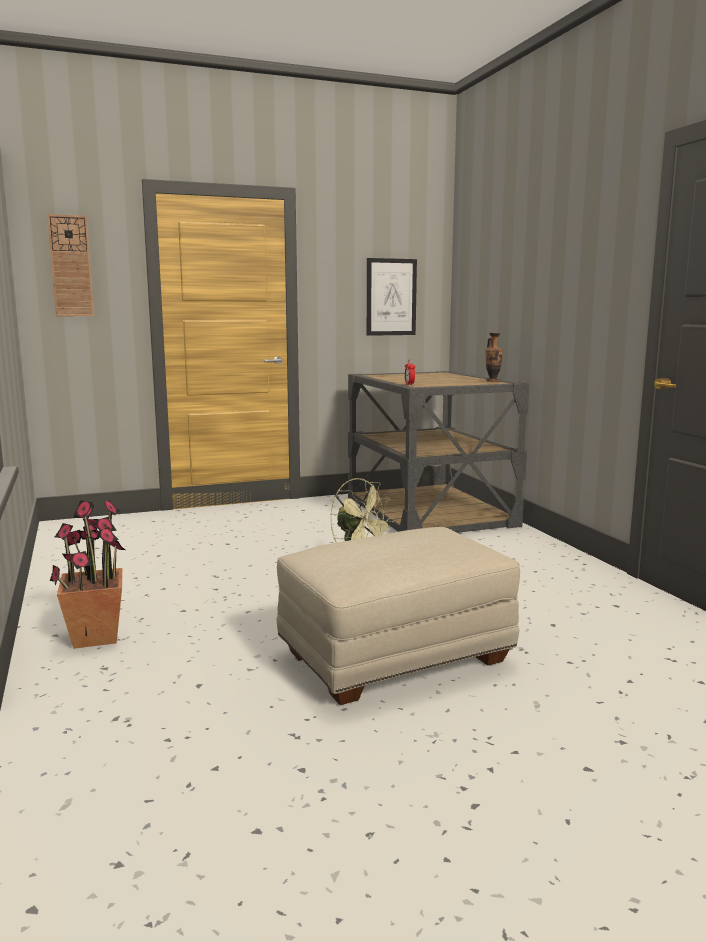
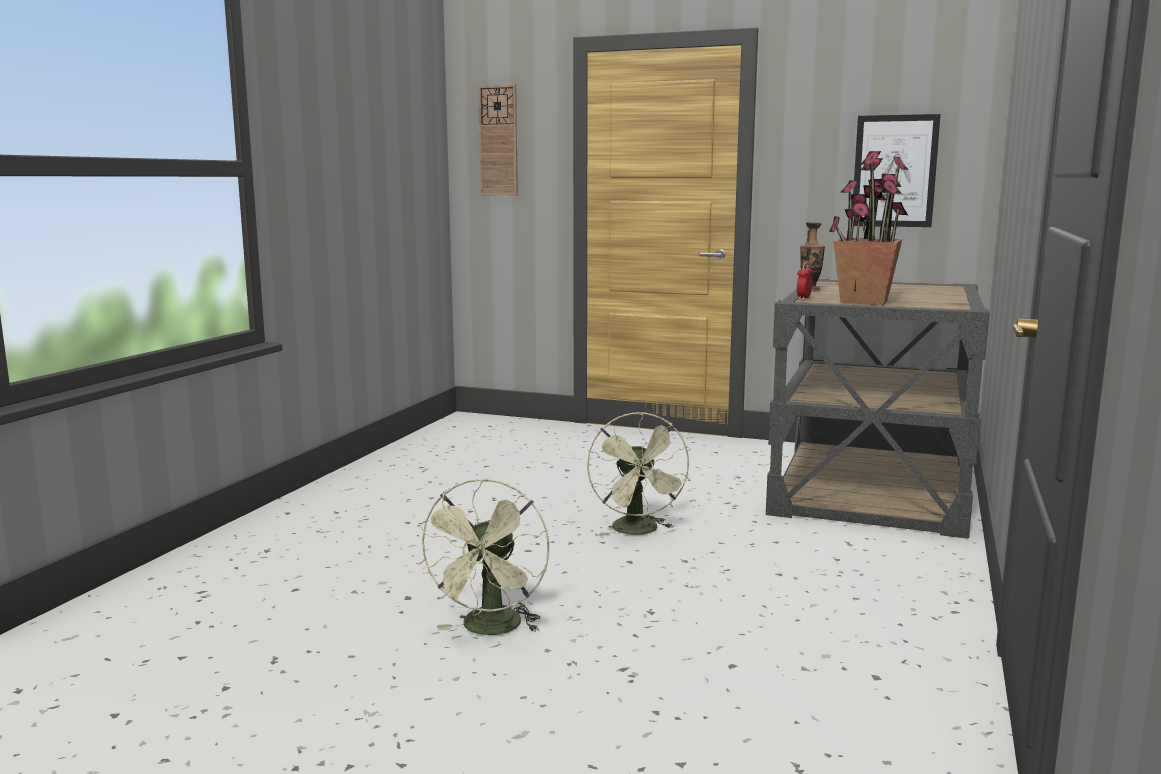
camera: 40 degrees right, 0 degrees up
(95, 637) = (308, 523): potted plant -> potted plant (864, 301)
(396, 656) = (490, 630): beige ottoman -> green fan
(492, 381) = (953, 304): vase -> vase (810, 289)

